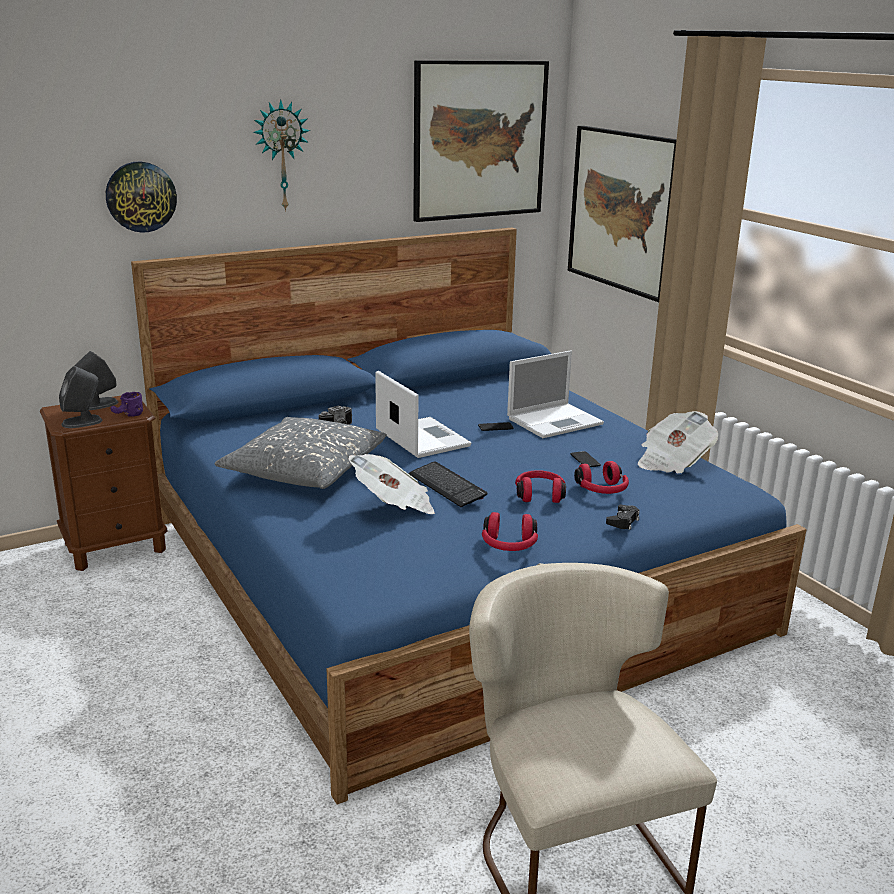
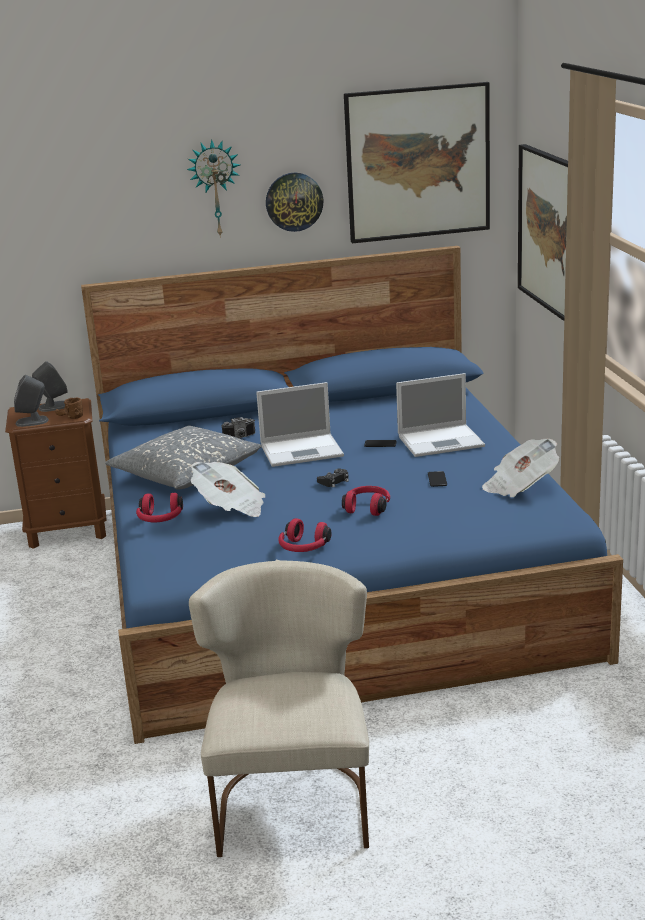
camera: 20 degrees right, 0 degrees up
(128, 415) = (70, 417): purple mug -> brown mug
(141, 197) = (89, 229): wall clock -> wall clock (294, 201)
(421, 438) = (303, 450): laptop -> laptop turned 90 degrees clockwise
(447, 486) = (289, 494): keyboard -> none
(602, 490) = (428, 508): red headphones -> red headphones (160, 519)
(623, 521) = (421, 536): black game controller -> black game controller (334, 481)

